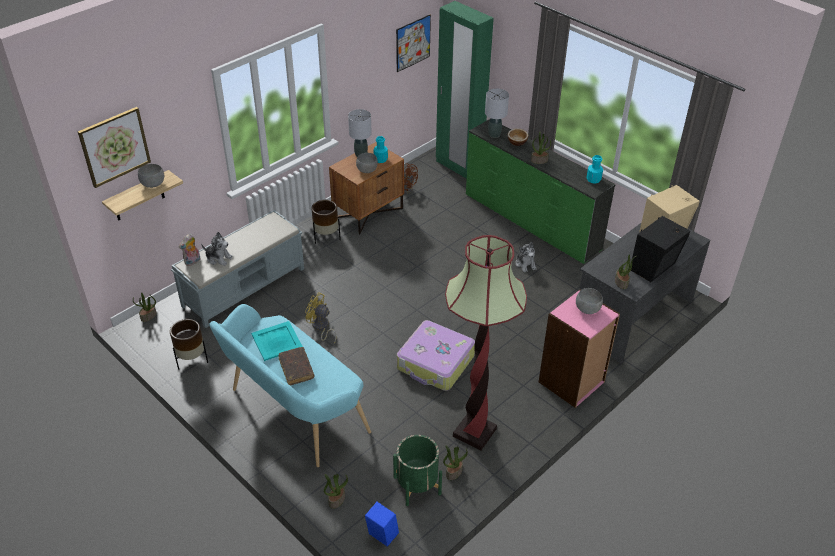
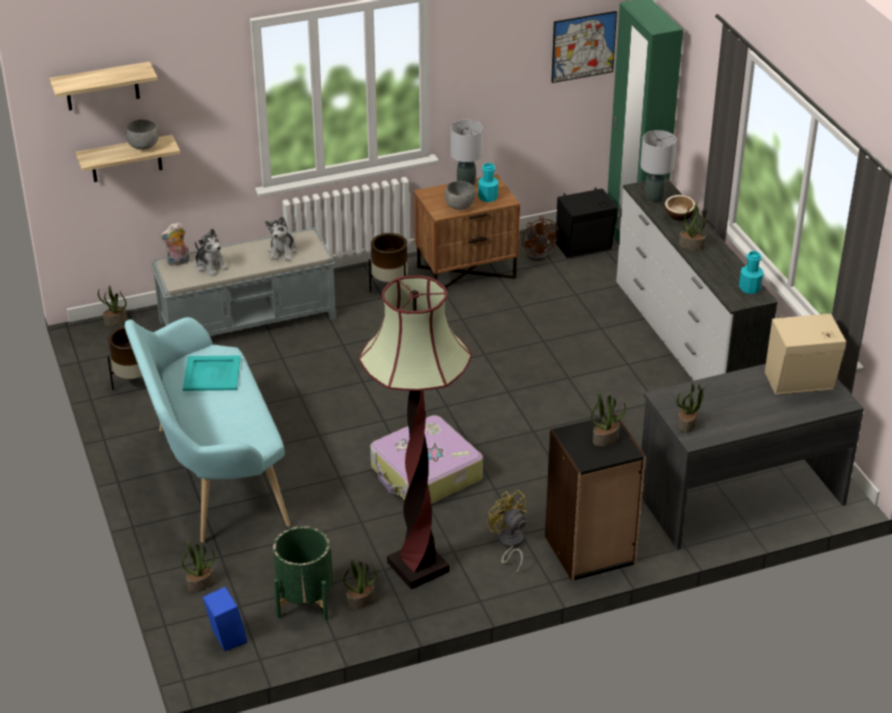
camera: 25 degrees right, 5 degrees down
(114, 146) = (102, 86): picture -> shelf
(296, 369) = (213, 410): brown book -> none
(321, 327) = (310, 391): yellow fan -> yellow fan (509, 544)
(525, 264) = (635, 391): plush toy -> plush toy (282, 252)
(531, 221) = (685, 340): green dresser -> white dresser
(572, 382) = (590, 550): pink bookcase -> black bookcase
(587, 309) = (605, 438): grey bowl -> potted plant
(655, 267) = (750, 419): black speaker -> black speaker (585, 247)

